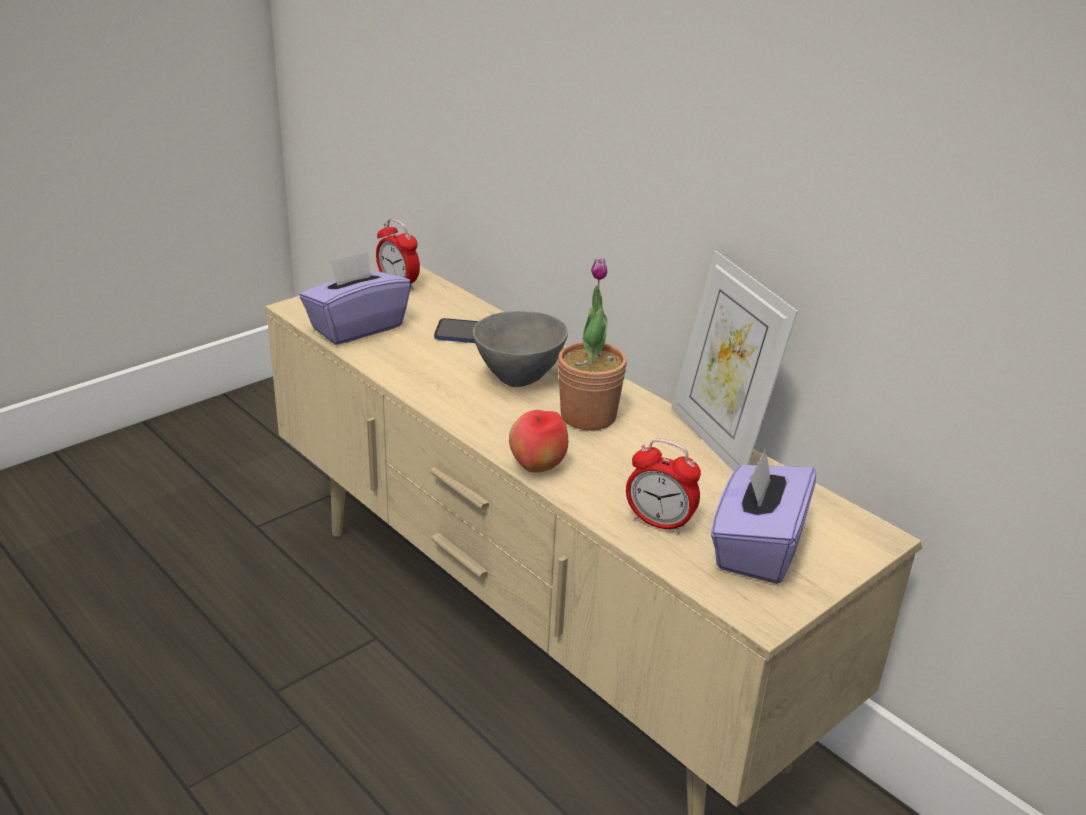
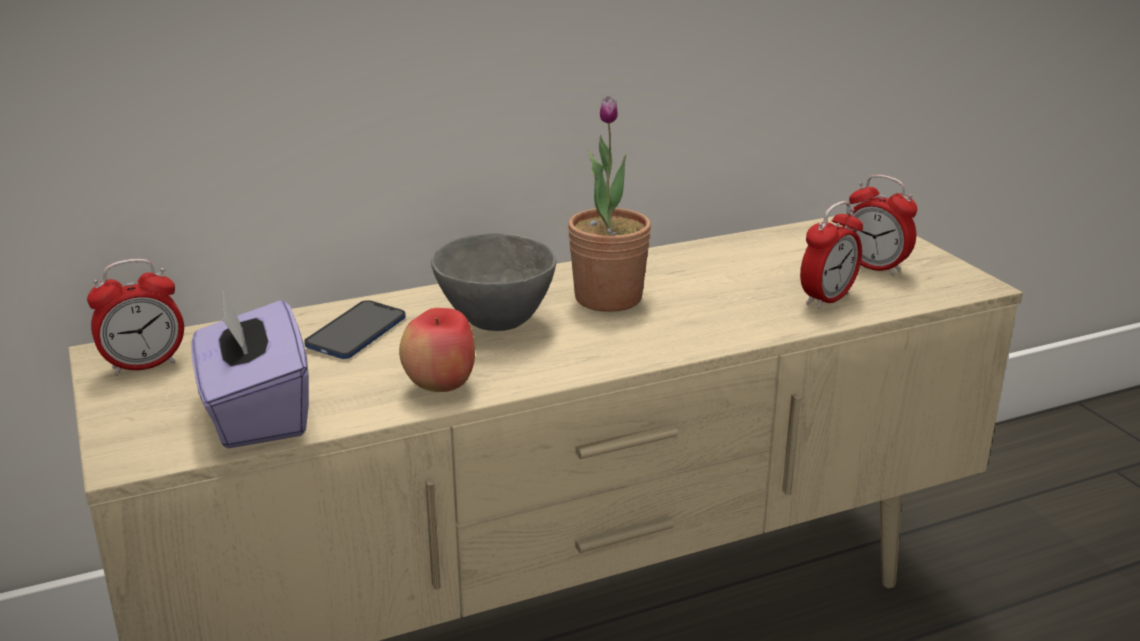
camera: 70 degrees left, 5 degrees down
(537, 467) = (705, 341): apple -> apple (441, 387)
(718, 439) = (685, 248): picture frame -> none
(756, 548) = (874, 267): purple tissue box -> alarm clock

